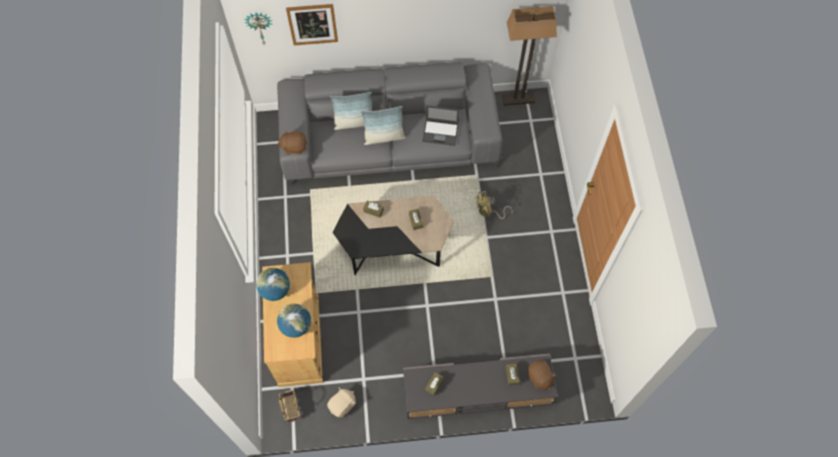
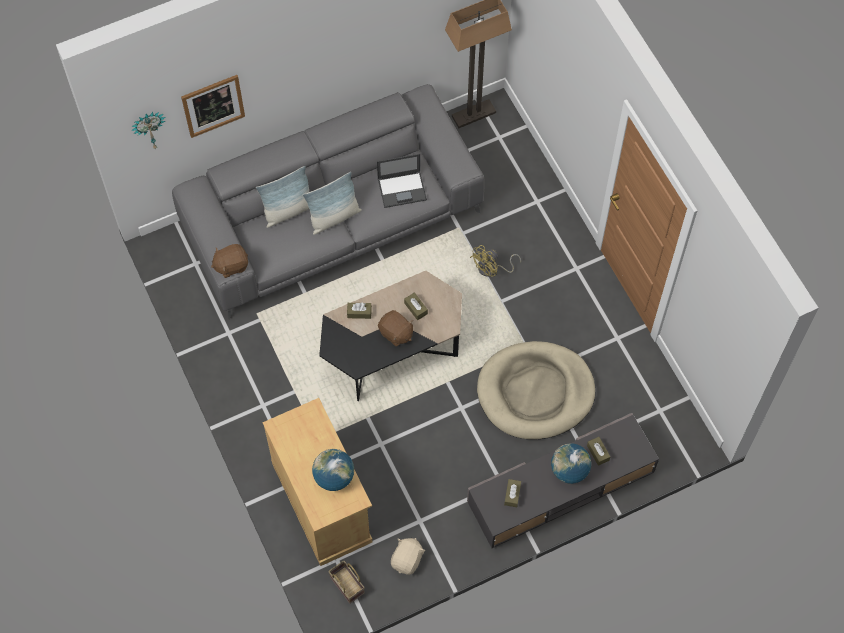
camera: 20 degrees left, 0 degrees up
(275, 290) = (291, 444): globe -> globe (569, 470)
(486, 312) = (535, 392): none -> beige dog bed
(539, 377) = (630, 444): brown plush toy -> brown plush toy (395, 333)

